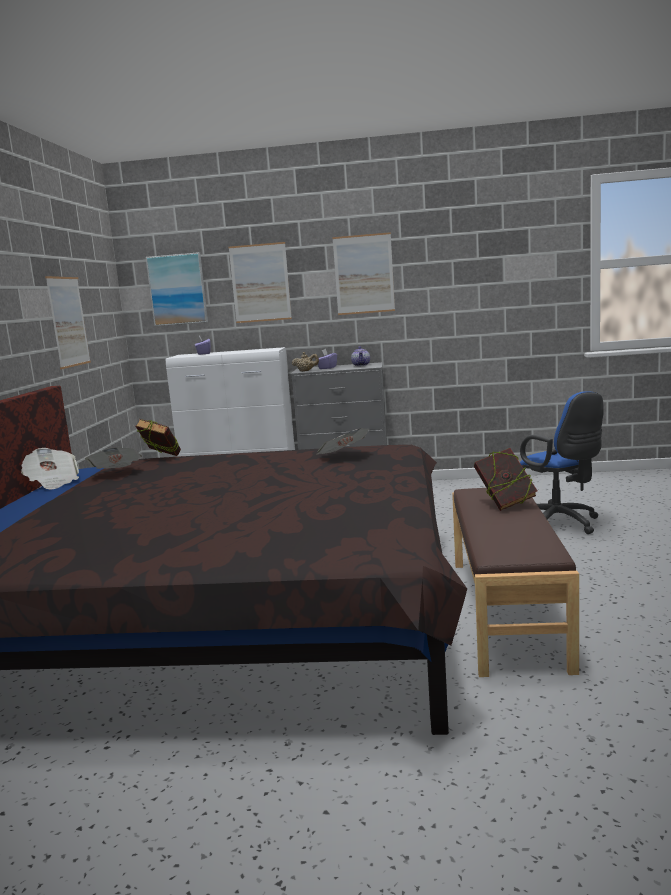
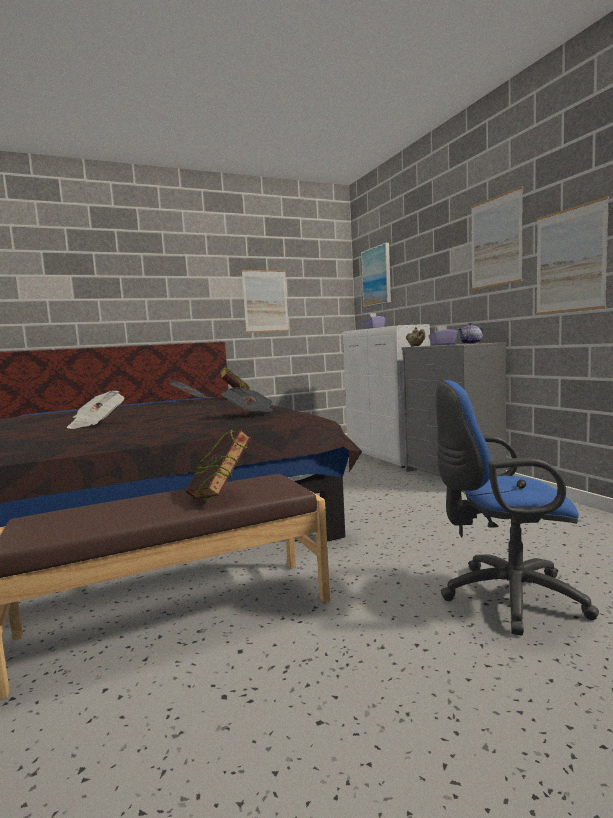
camera: 60 degrees right, 5 degrees down
(53, 483) = (170, 399): newspaper -> newspaper (96, 424)
(260, 283) = (420, 263): picture -> picture (570, 260)
(560, 524) = (505, 597): blue office chair -> blue office chair turned 60 degrees clockwise

